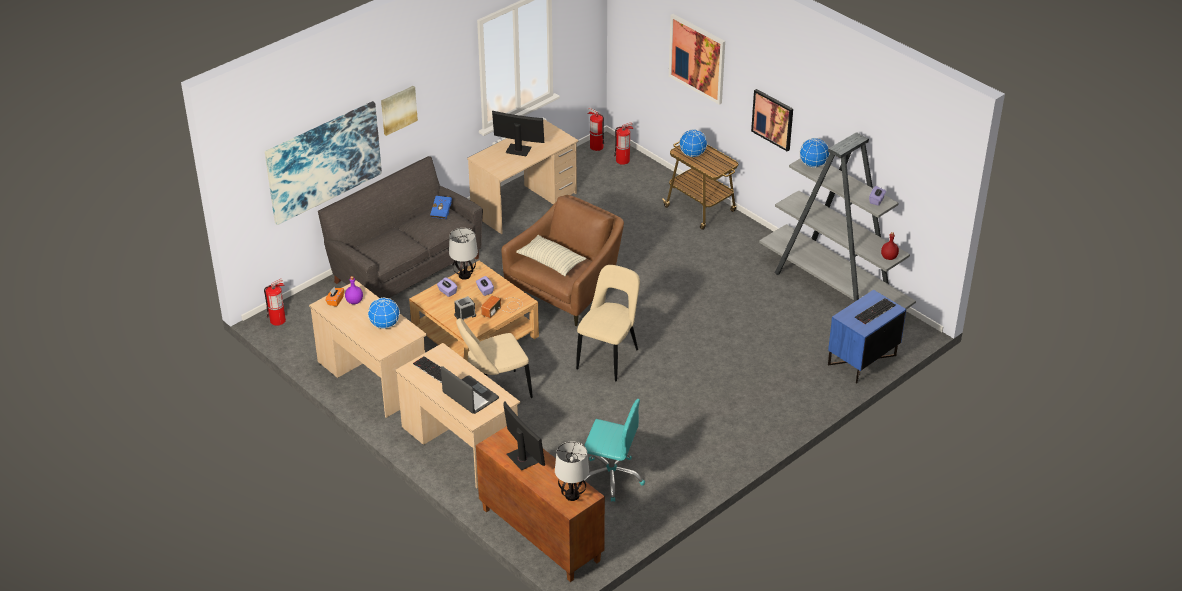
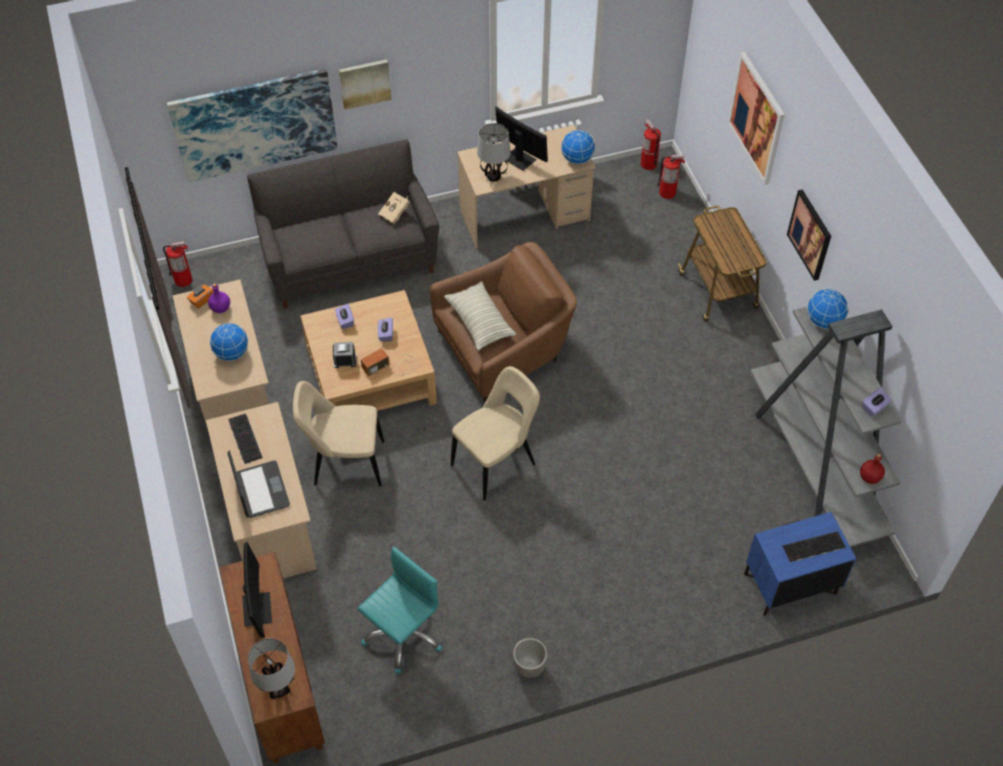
camera: 25 degrees right, 15 degrees up
(442, 212) = (395, 213): blue book -> beige book
(464, 276) = (376, 306): table lamp -> table lamp (493, 176)
(611, 477) = (403, 634): turquoise office chair -> turquoise office chair turned 90 degrees counterclockwise
(693, 154) = (718, 231): globe -> globe (577, 159)
(716, 465) = (529, 668): none -> planter

